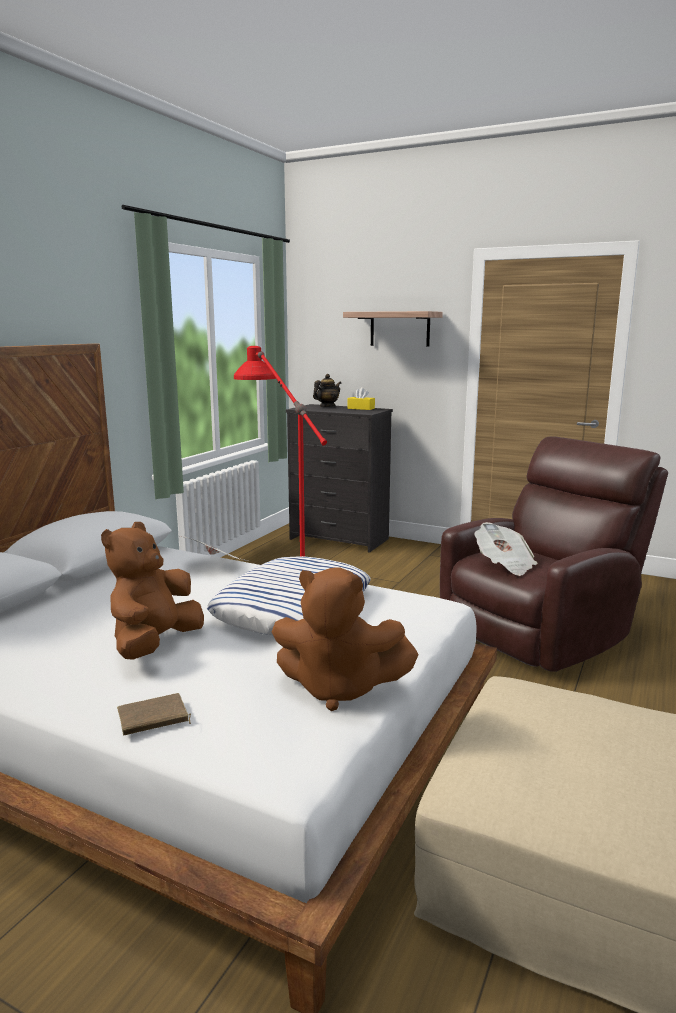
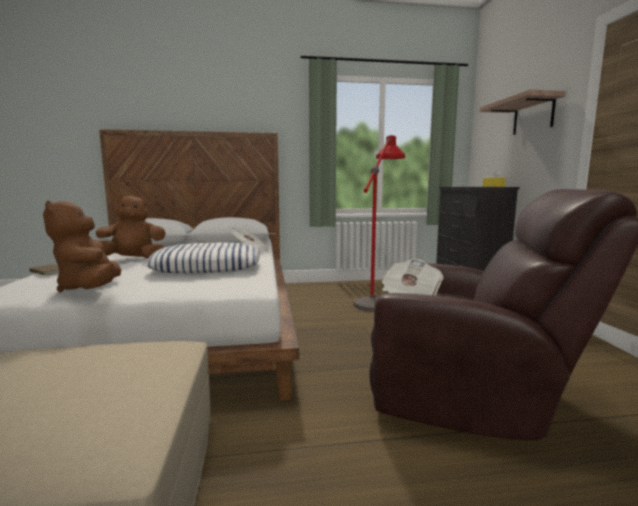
camera: 55 degrees right, 5 degrees down
(327, 406) = (475, 186): teapot -> none

